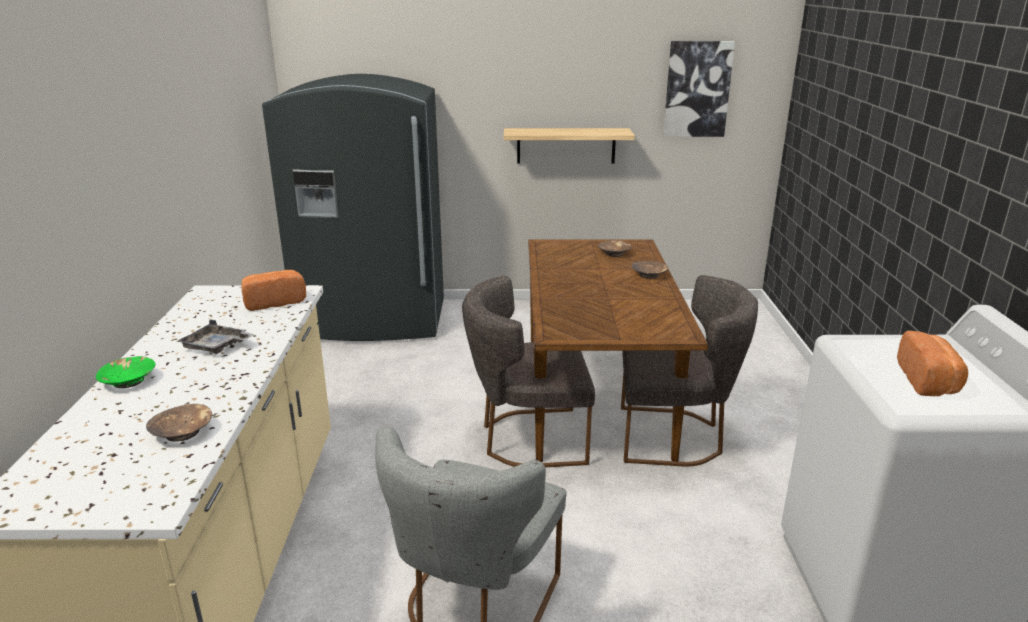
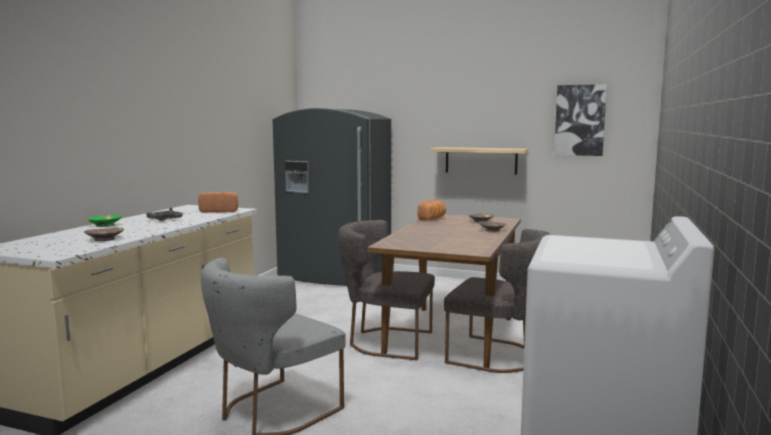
camera: 20 degrees right, 15 degrees down
(930, 381) = (594, 253): bread -> bread (433, 219)

